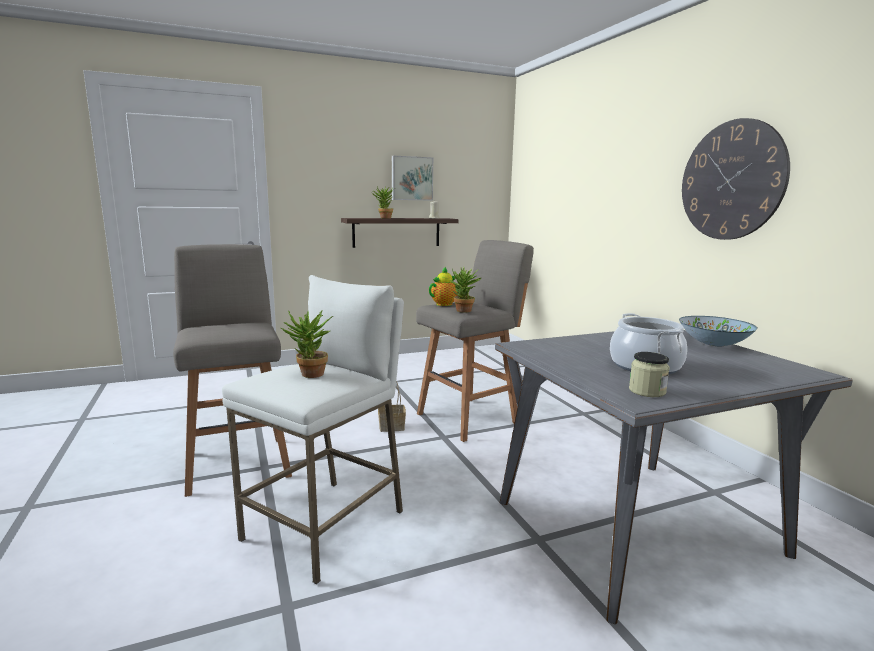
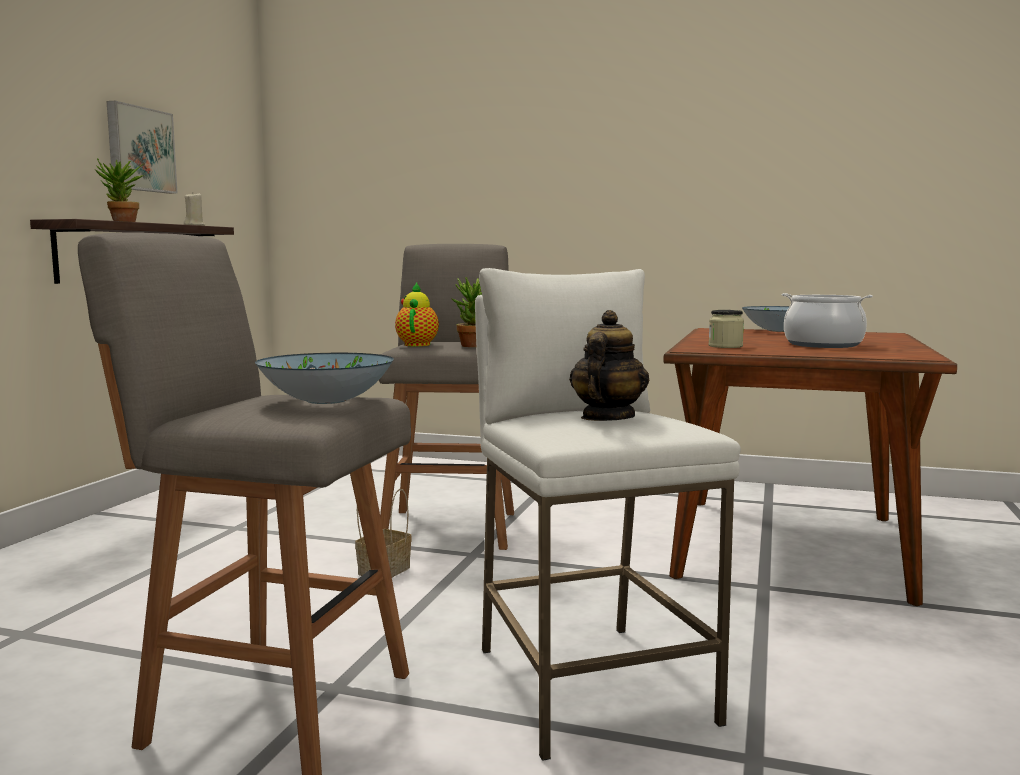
camera: 50 degrees left, 5 degrees down
(235, 332) = (326, 401): none -> bowl
(309, 375) = (607, 418): potted plant -> teapot
(636, 527) = (789, 545): grey dining table -> brown dining table
(647, 391) = (896, 352): jar -> jar (725, 346)
(731, 180) = (688, 166): wall clock -> none

